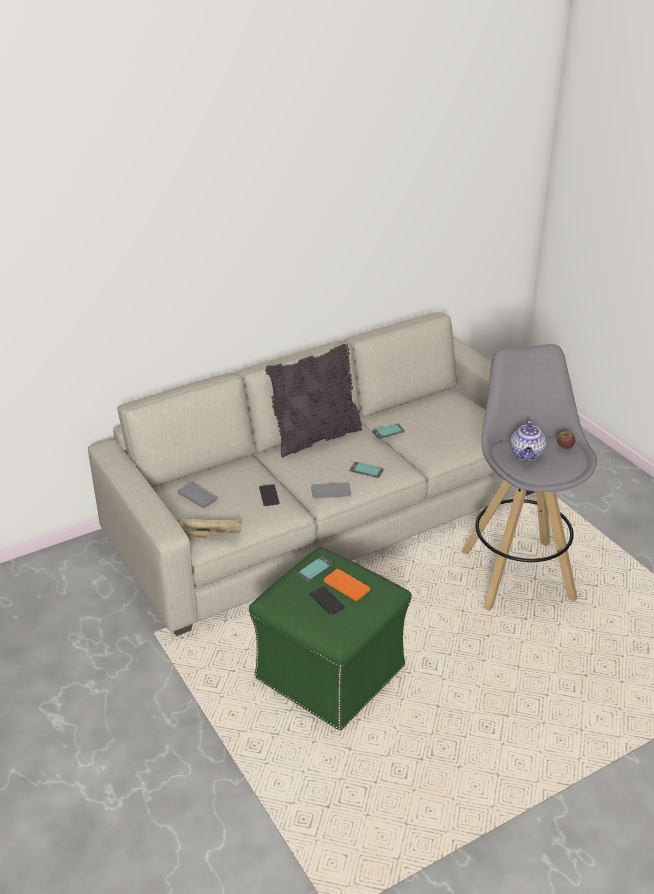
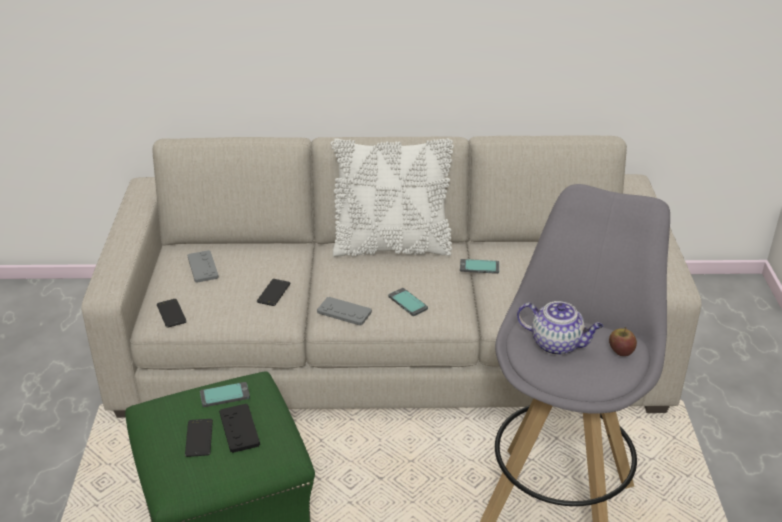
camera: 30 degrees right, 0 degrees up
(210, 535) = (171, 313): beige tray -> phone
(316, 437) = (392, 247): black pillow -> white pillow
(346, 585) = (239, 429): orange game controller -> black game controller
(527, 454) = (557, 344): teapot -> teapot turned 105 degrees counterclockwise

